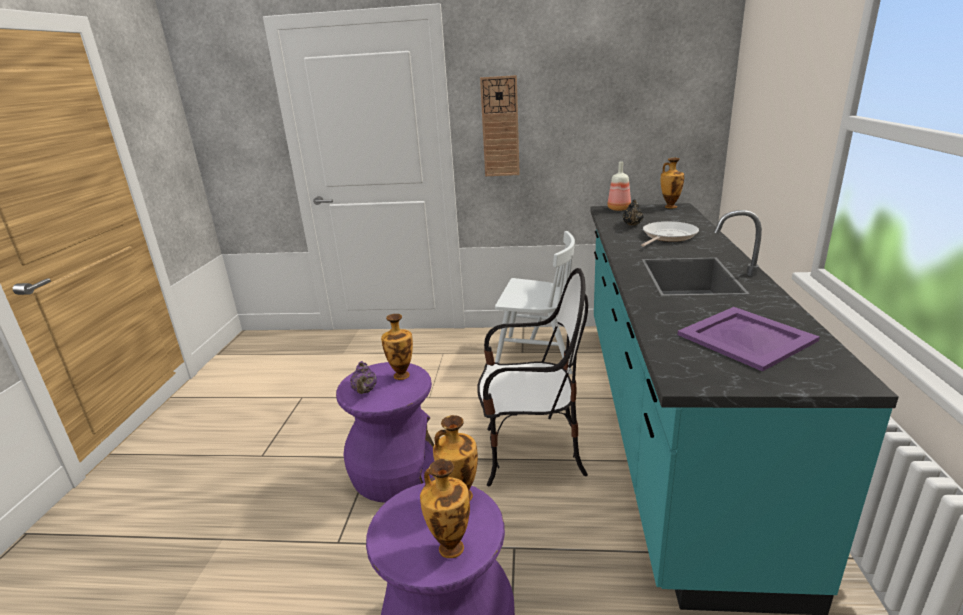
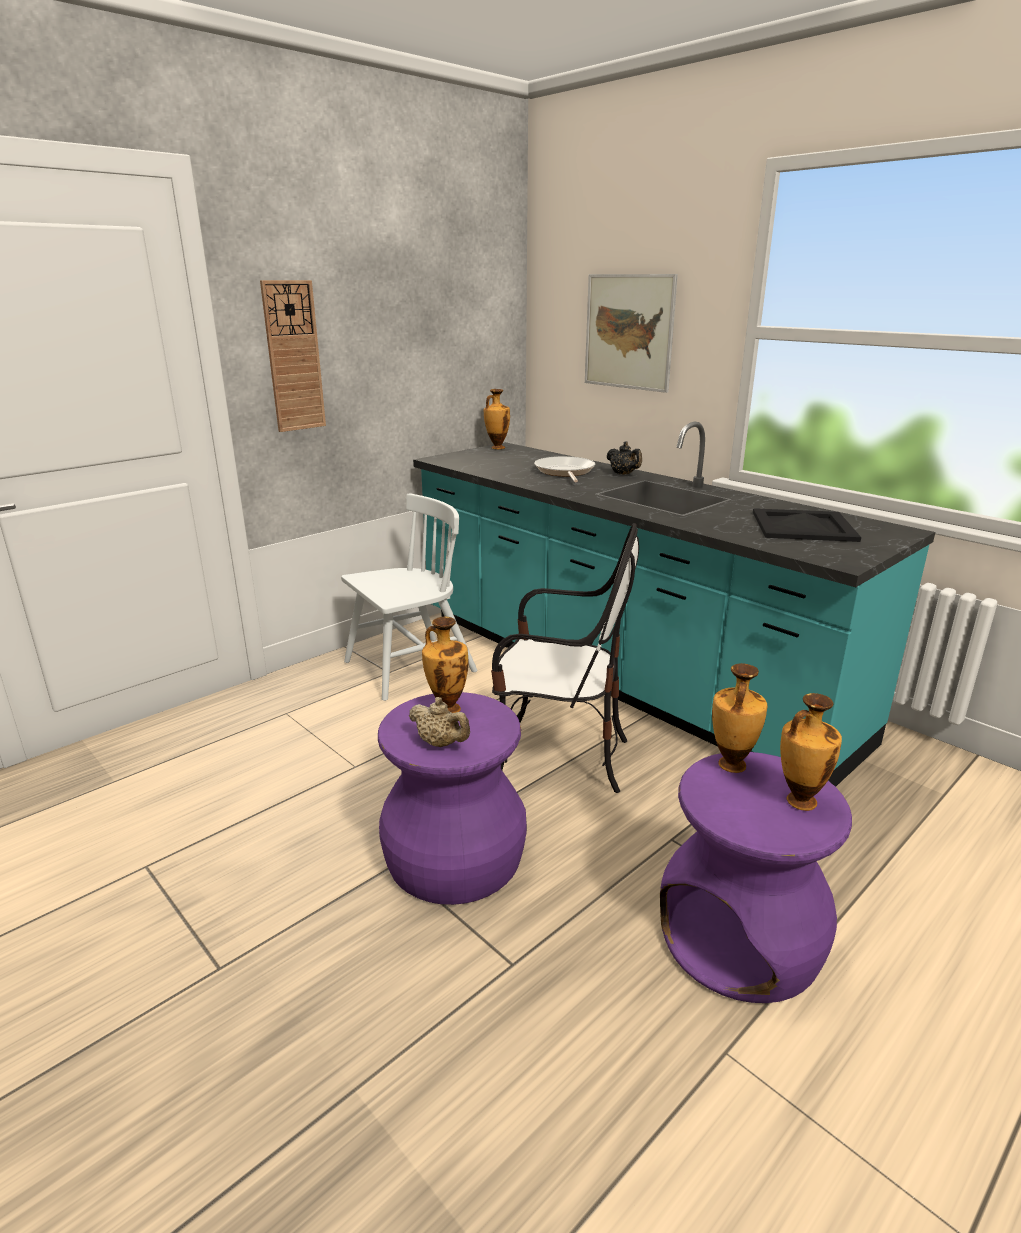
camera: 50 degrees left, 0 degrees up
(364, 391) = (440, 743): purple teapot -> beige teapot
(531, 454) = (559, 758): chair -> chair turned 60 degrees clockwise
(618, 209) = (452, 457): bottle -> none
(632, 225) = (507, 468): black teapot -> black teapot (623, 474)
(746, 338) = (804, 526): purple tray -> black tray
(777, 114) = (628, 332): none -> picture

